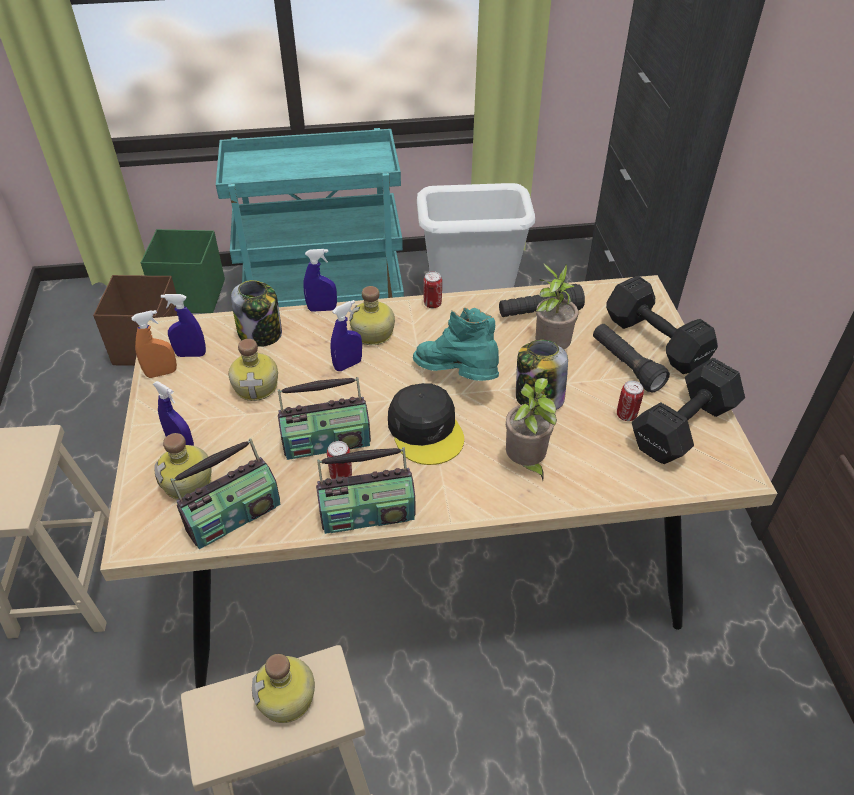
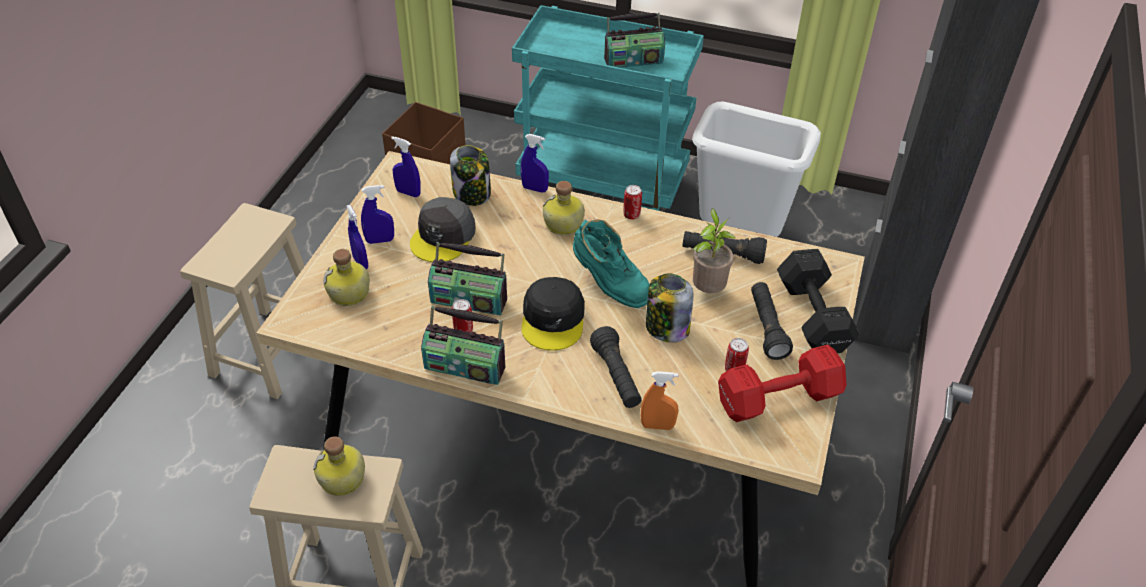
camera: 25 degrees right, 0 degrees up
(161, 373) = (378, 201): orange spray bottle -> orange spray bottle (657, 426)
(190, 295) = (486, 140): green storage box -> none
(233, 515) = (366, 329): radio -> radio (633, 60)
(257, 386) = (443, 236): bottle -> grey cap
(348, 365) = (525, 244): blue spray bottle -> blue spray bottle (380, 240)
(457, 377) = (609, 286): turquoise boot -> turquoise boot turned 150 degrees clockwise
(526, 464) = (616, 377): potted plant -> black flashlight
(685, 426) = (781, 399): black dumbbell -> red dumbbell

